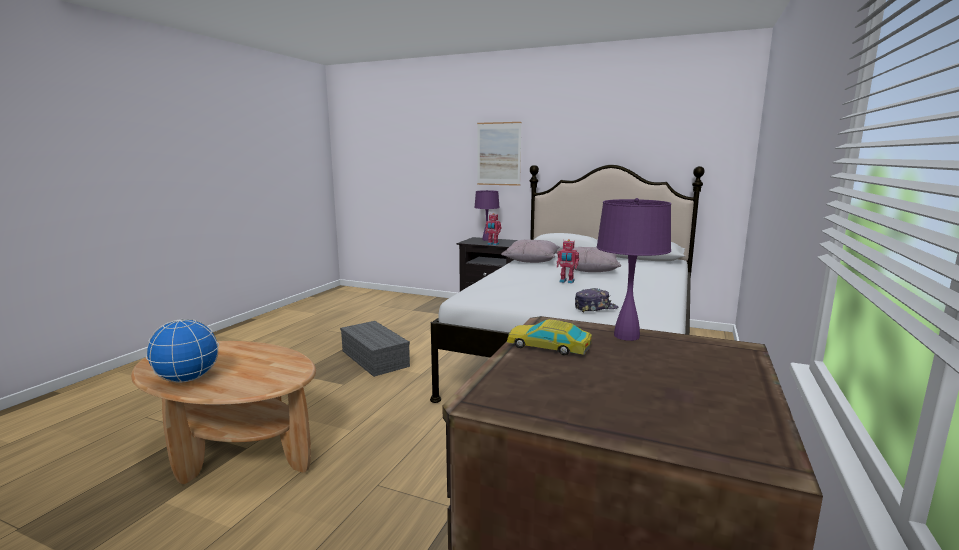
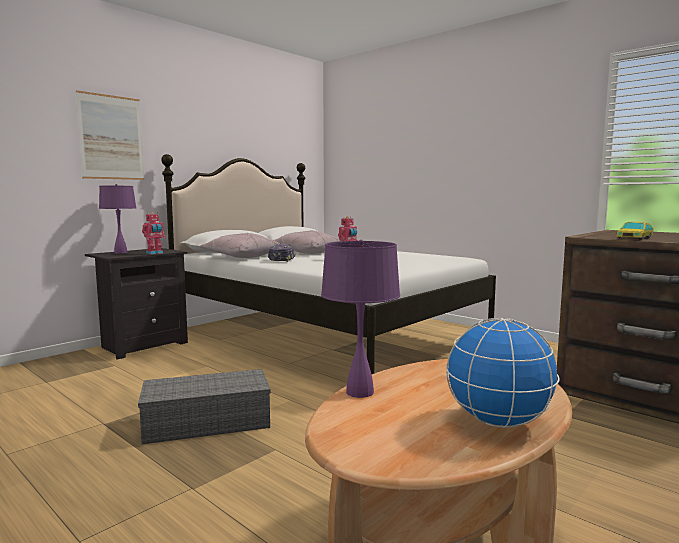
camera: 70 degrees left, 5 degrees down
(595, 308) = (430, 260): cap -> cap (282, 259)
(626, 336) = (605, 234): purple table lamp -> purple table lamp (359, 392)

